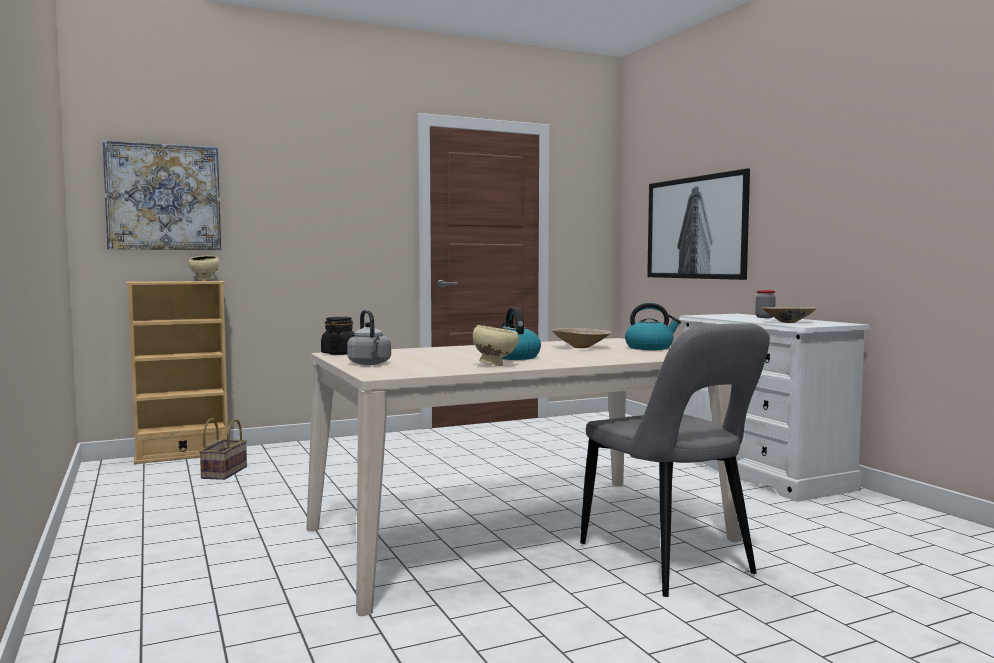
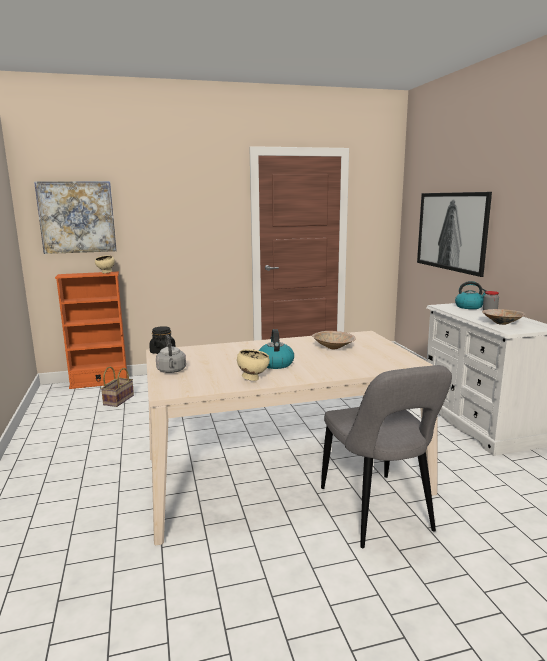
camera: 10 degrees right, 10 degrees up
(182, 455) = (99, 382): beige bookcase -> orange bookcase
(650, 348) = (383, 351): kettle -> kettle (469, 307)

